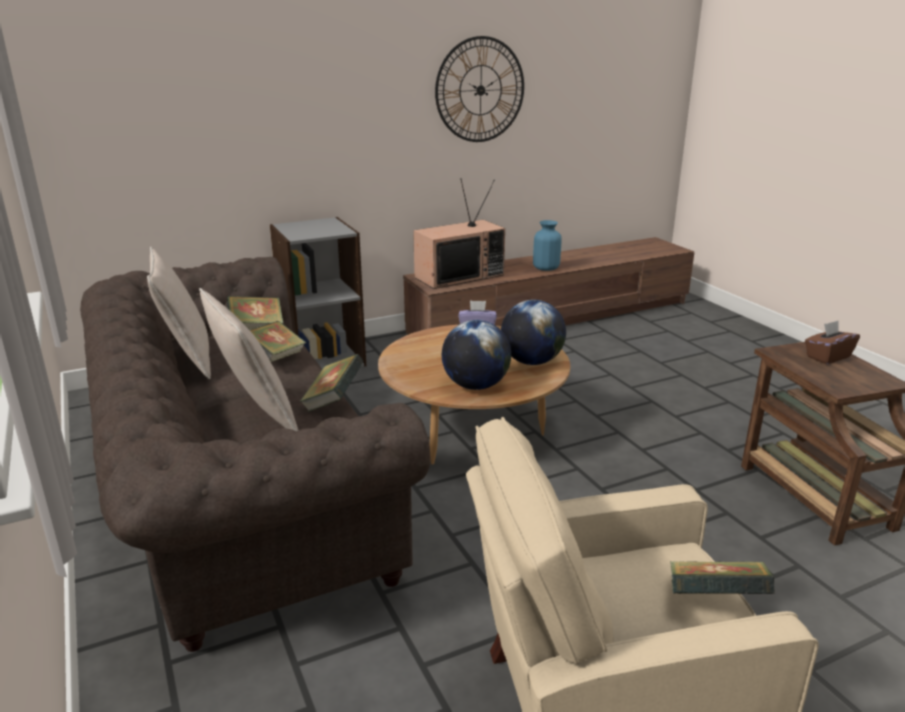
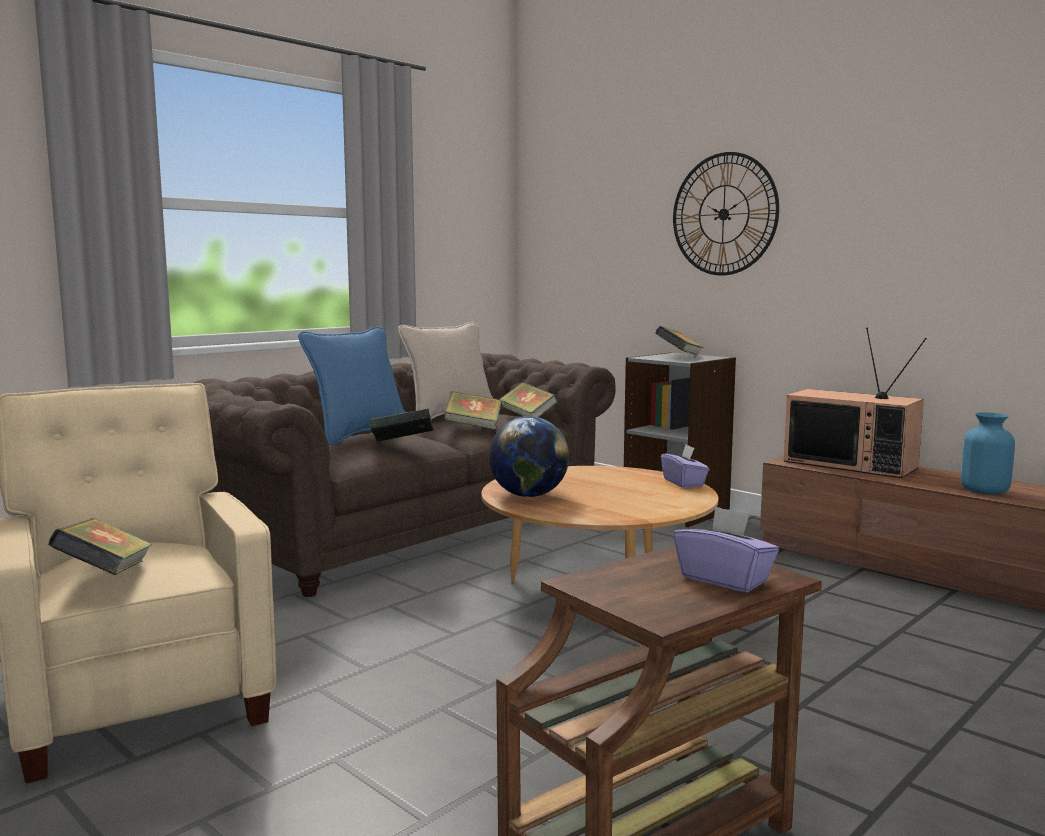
camera: 70 degrees right, 15 degrees down
(256, 418) = (358, 435): beige pillow -> blue pillow
(312, 228) = (679, 357): none -> book
(480, 90) = (946, 214): wall clock -> wall clock (724, 214)
(531, 362) = (620, 507): globe -> none
(827, 357) = (724, 579): brown tissue box -> purple tissue box

